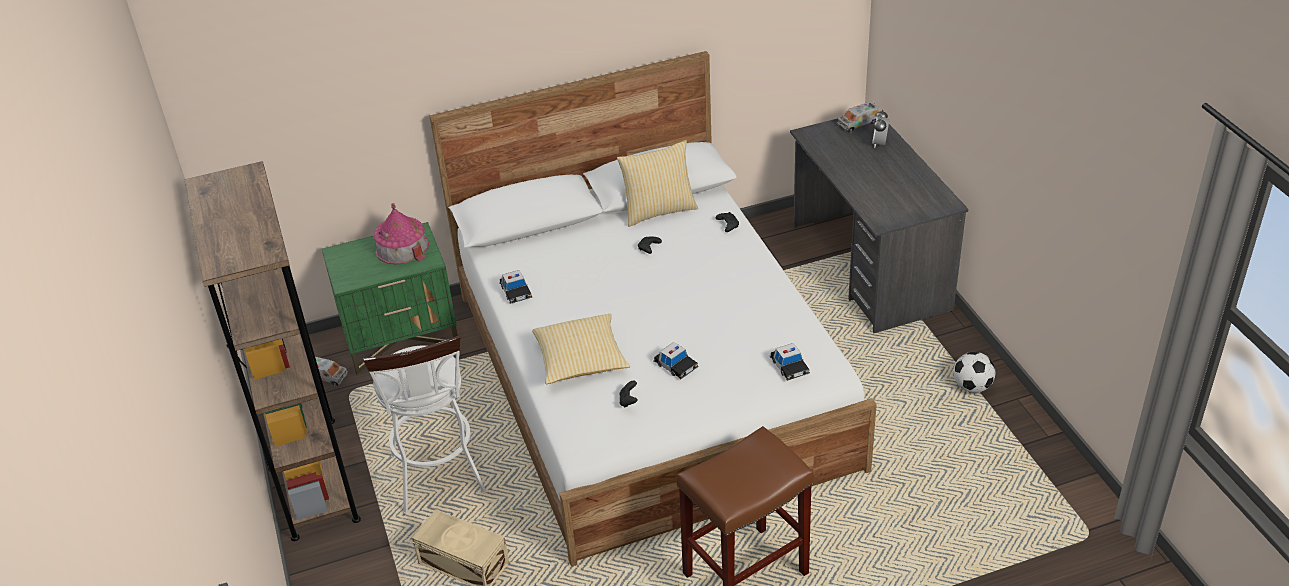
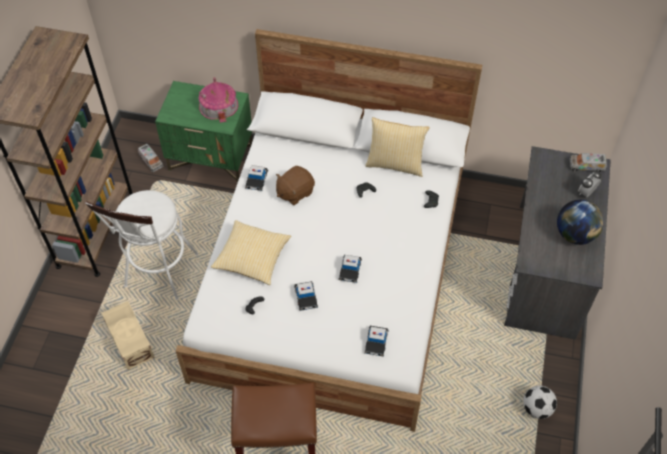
camera: 30 degrees right, 15 degrees up
(571, 283) = (295, 192): none -> brown plush toy
(700, 320) = (350, 270): none -> toy car
(902, 180) = (575, 235): none -> globe

